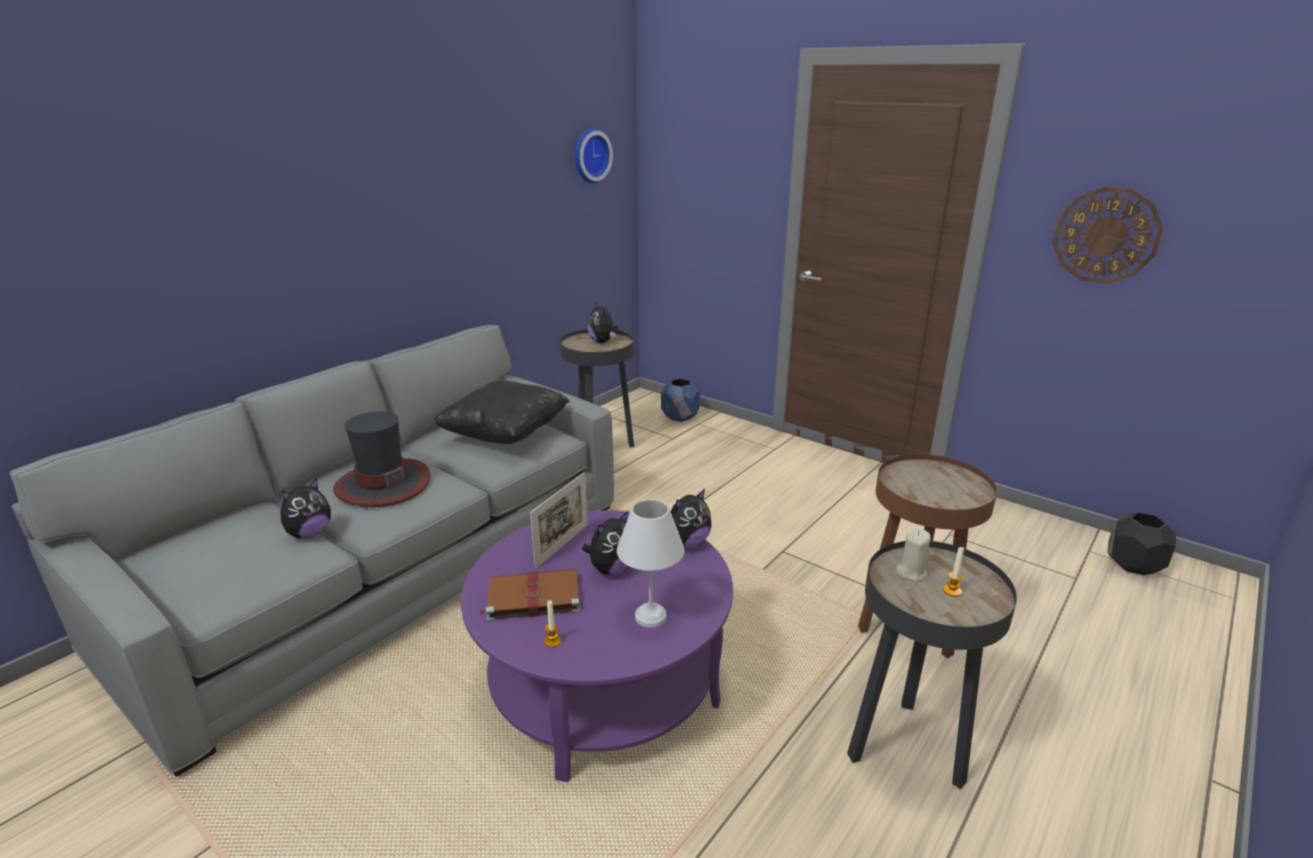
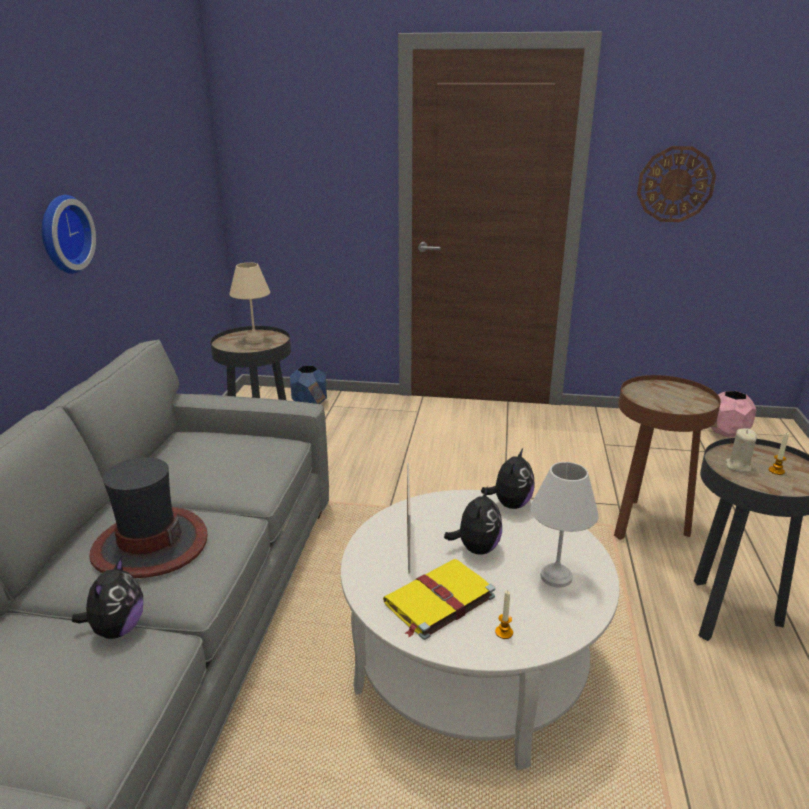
camera: 30 degrees left, 0 degrees up
(505, 435) = (230, 456): black pillow -> none
(531, 597) = (438, 601): brown book -> yellow book
(589, 155) = (185, 145): wall clock -> wall clock (62, 234)
(602, 682) = (471, 664): purple coffee table -> white coffee table
(603, 342) = (255, 340): plush toy -> beige table lamp
(1133, 566) = (727, 432): black planter -> pink planter

